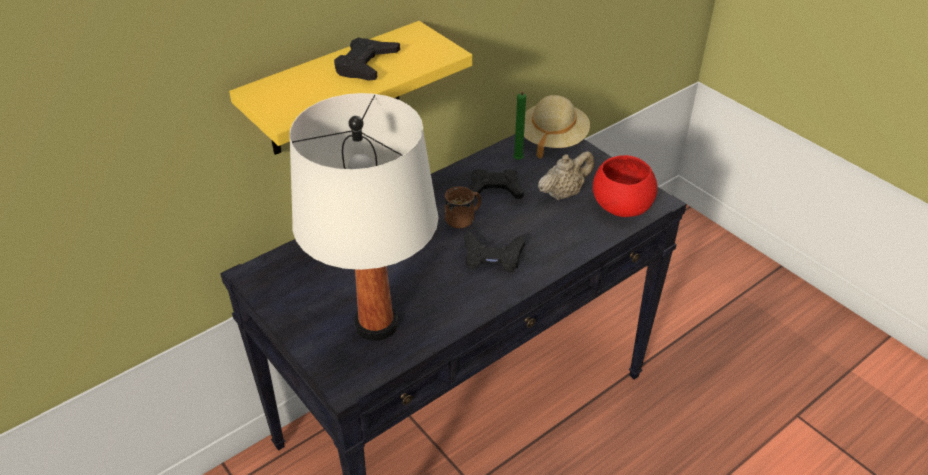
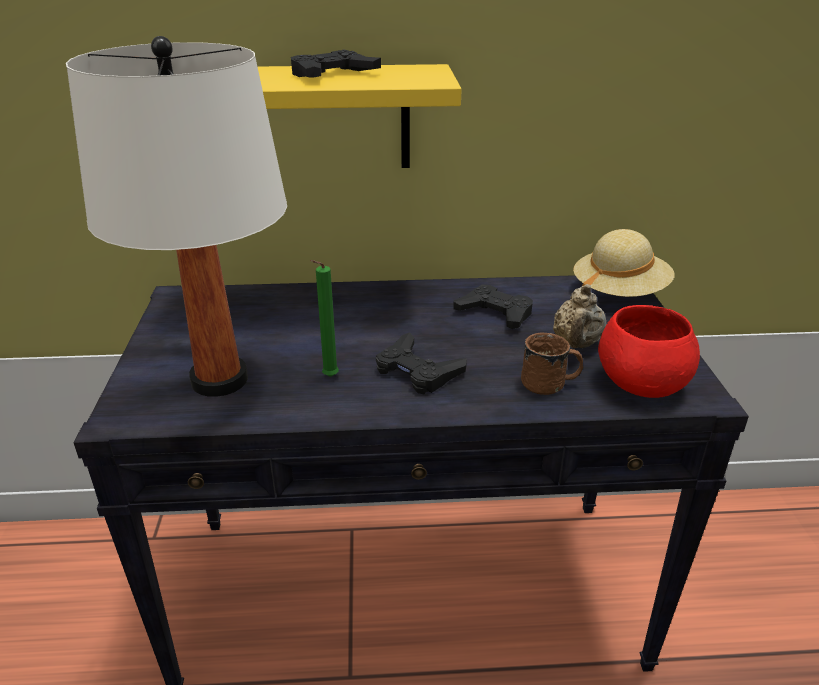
camera: 35 degrees right, 10 degrees down
(464, 218) = (429, 326): brown mug -> brown mug (550, 385)
(518, 161) = (553, 298): green candle -> green candle (328, 377)
(563, 193) = (576, 344): beige teapot -> beige teapot turned 105 degrees clockwise

